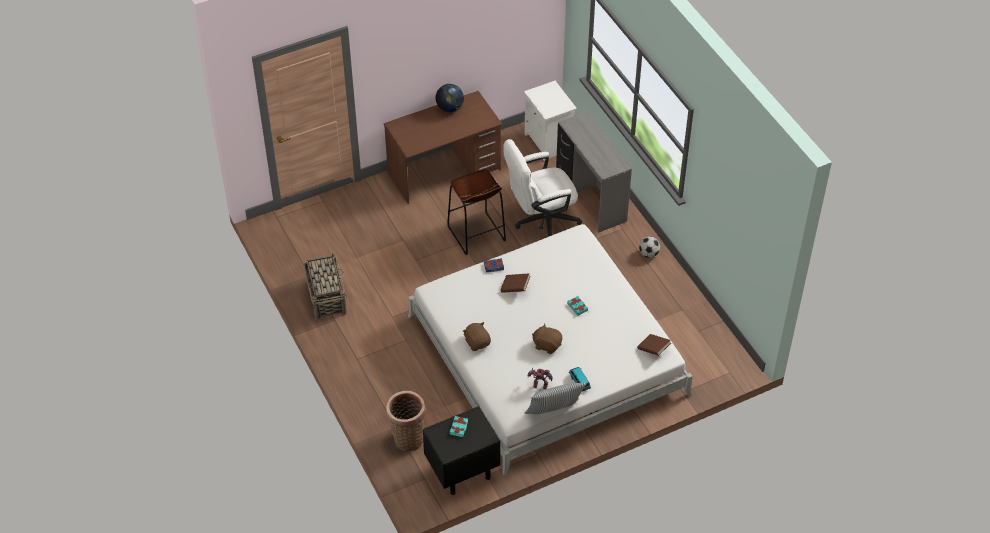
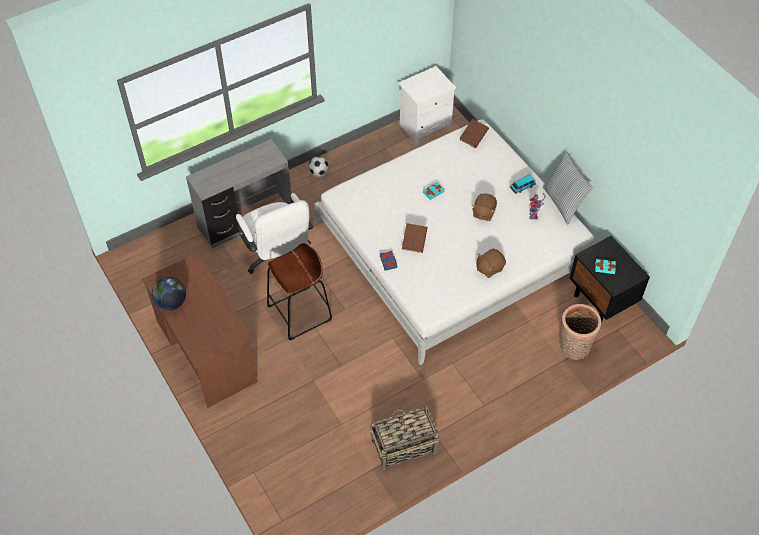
camera: 95 degrees left, 5 degrees up
(549, 142) = (163, 257): white nightstand -> white nightstand (425, 126)

